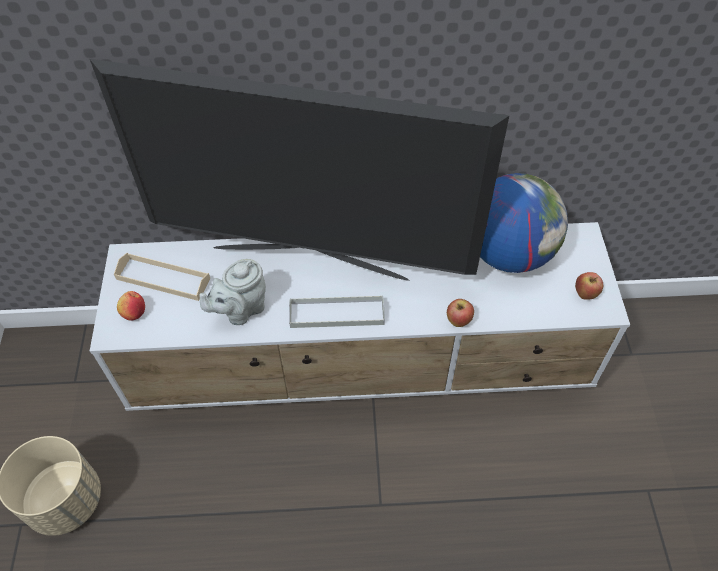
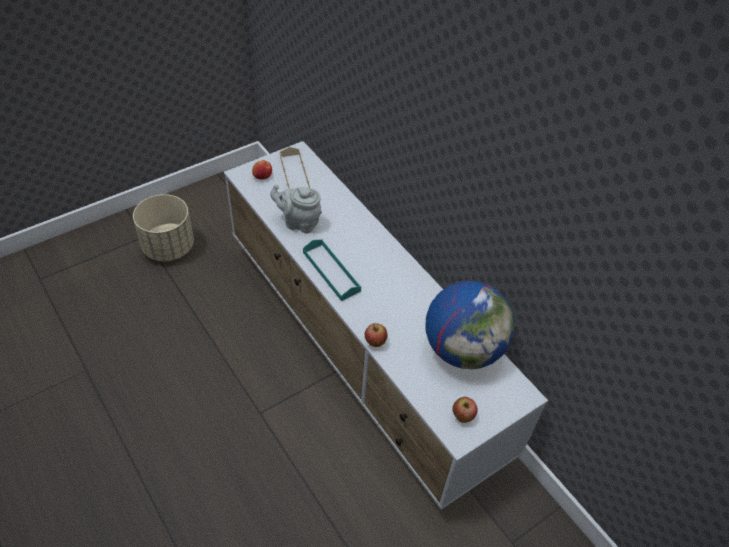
camera: 55 degrees right, 5 degrees down
(310, 261) = (364, 238): television -> none
(337, 314) = (331, 271): grey tray -> turquoise tray

